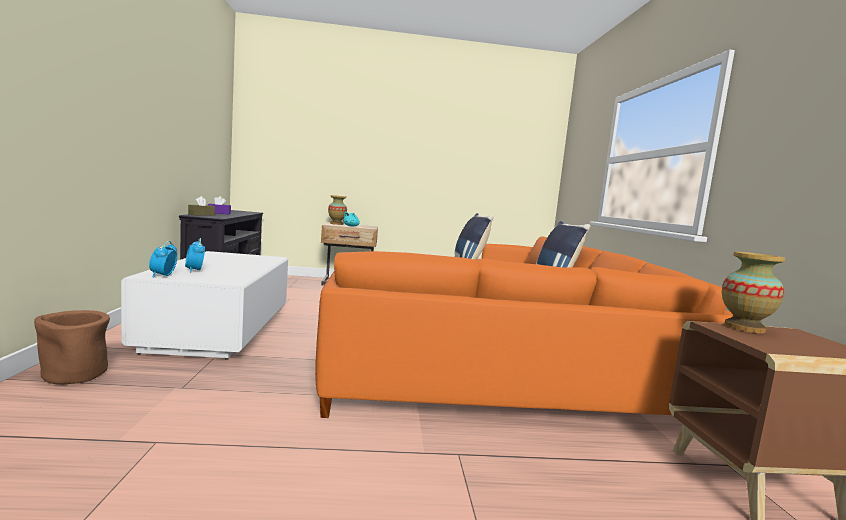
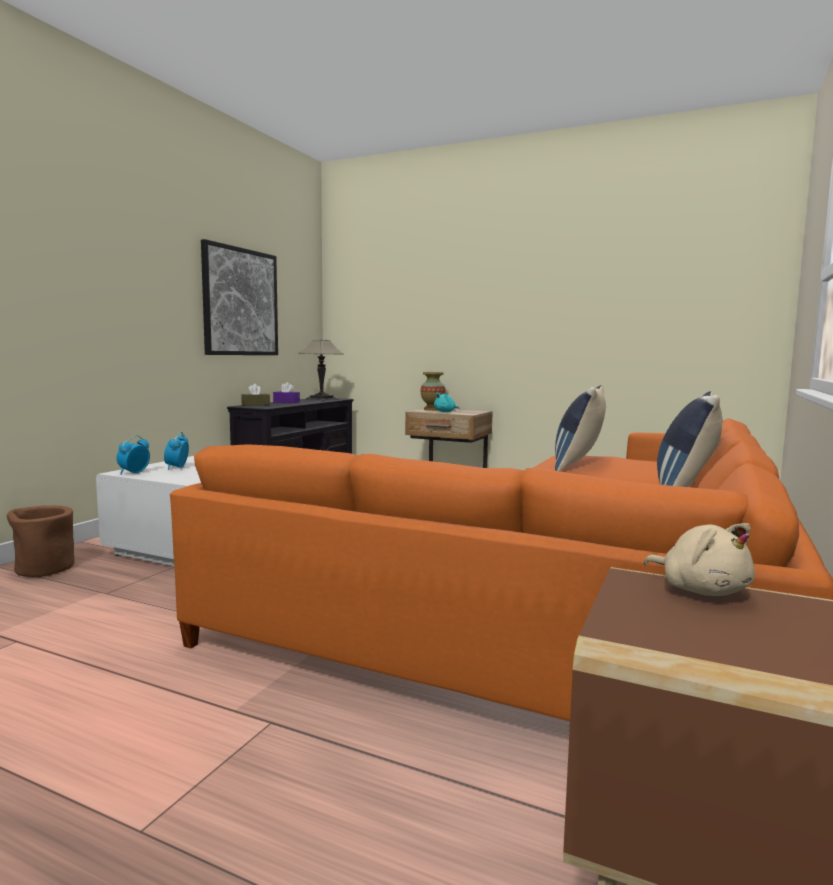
camera: 30 degrees right, 0 degrees up
(188, 123) = (240, 302): none -> picture
(241, 212) = (321, 399): none -> table lamp
(744, 328) = (701, 590): vase -> beige plush toy

